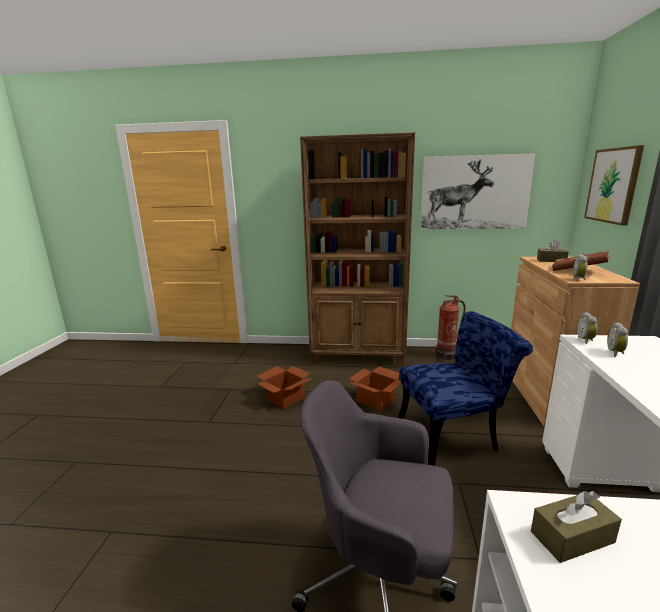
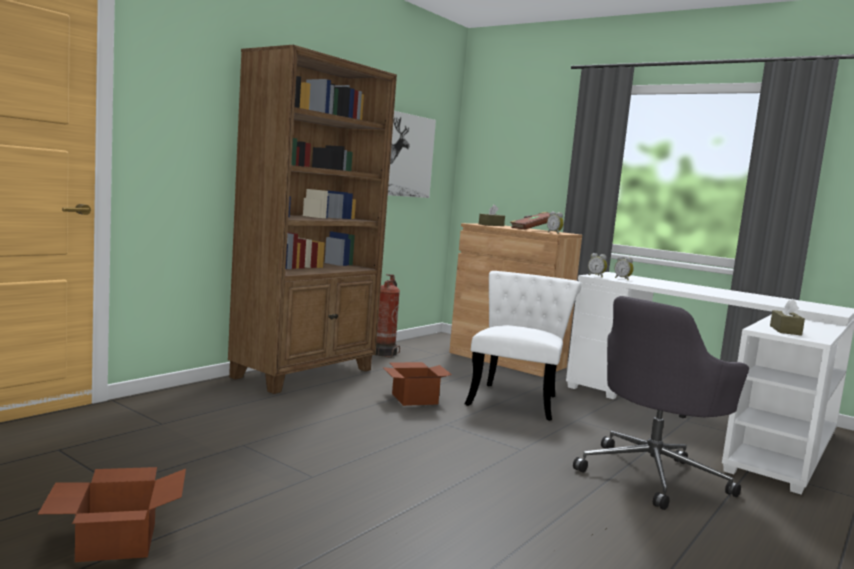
camera: 60 degrees left, 10 degrees down
(285, 397) = (331, 427): cardboard box -> cardboard box (114, 541)
(454, 435) = (516, 399): blue chair -> white chair
(613, 185) = (509, 159): picture -> none

